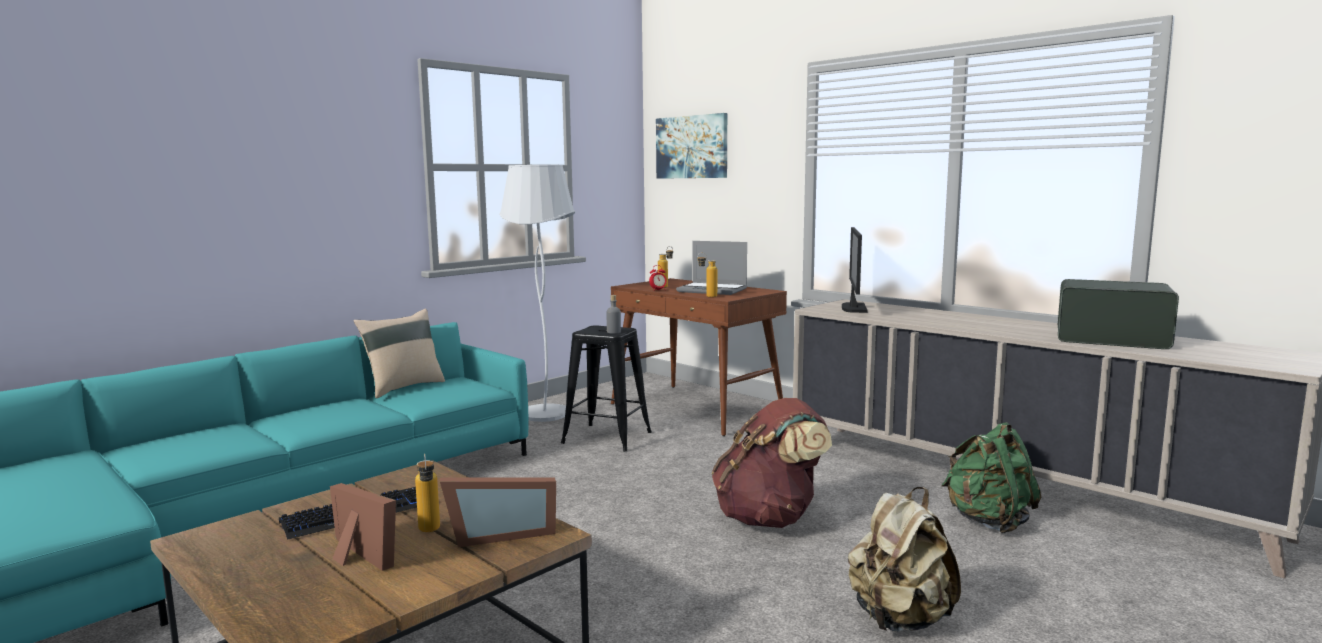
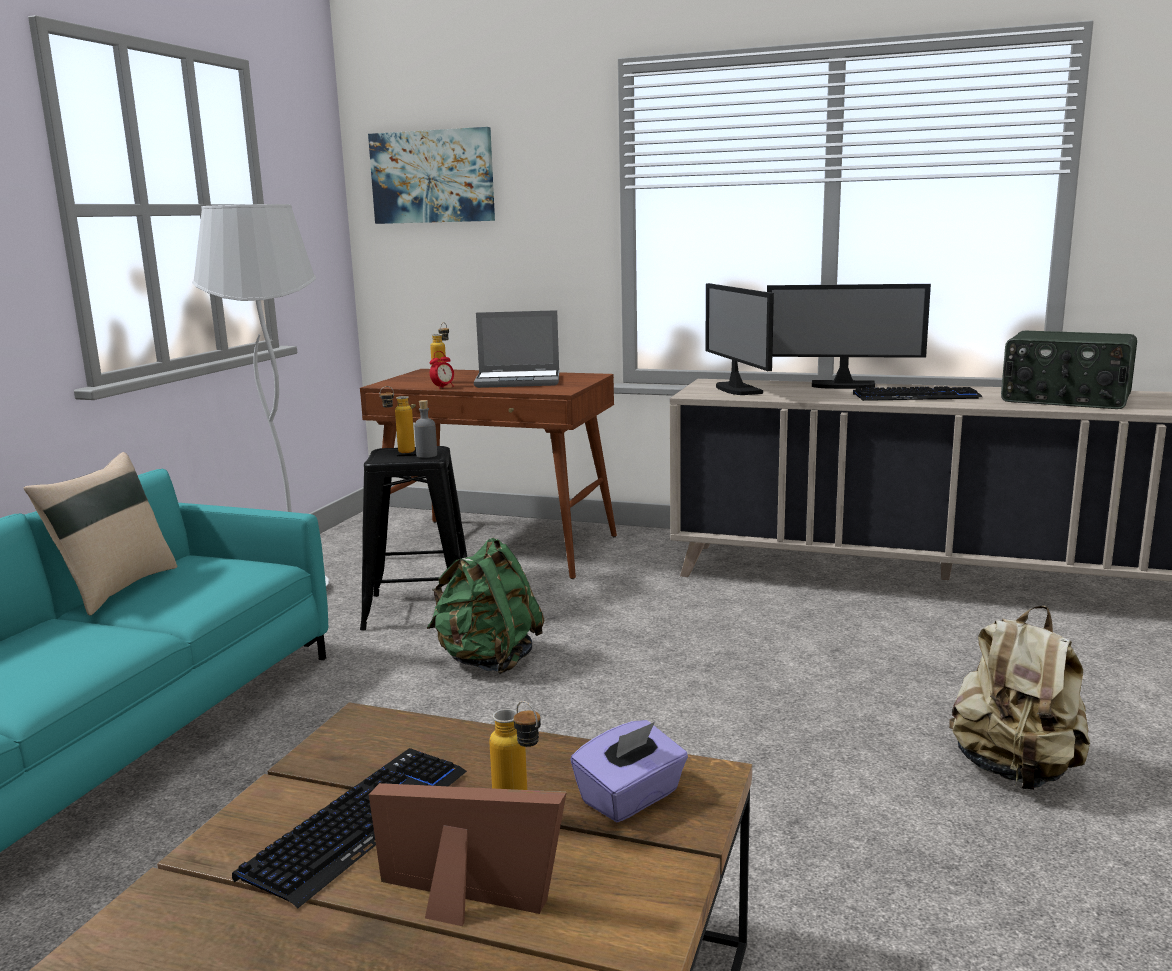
camera: 25 degrees left, 5 degrees up
(500, 534) = (631, 798): picture frame -> purple tissue box
(707, 296) = (530, 391): bottle -> bottle (399, 452)
(770, 518) = (746, 679): brown backpack -> none
(942, 313) = (843, 386): none -> monitor
(982, 325) = (916, 397): none -> keyboard
(988, 521) = (970, 629): green backpack -> green backpack (488, 661)
(1111, 339) = (1065, 399): radio -> radio turned 150 degrees counterclockwise

